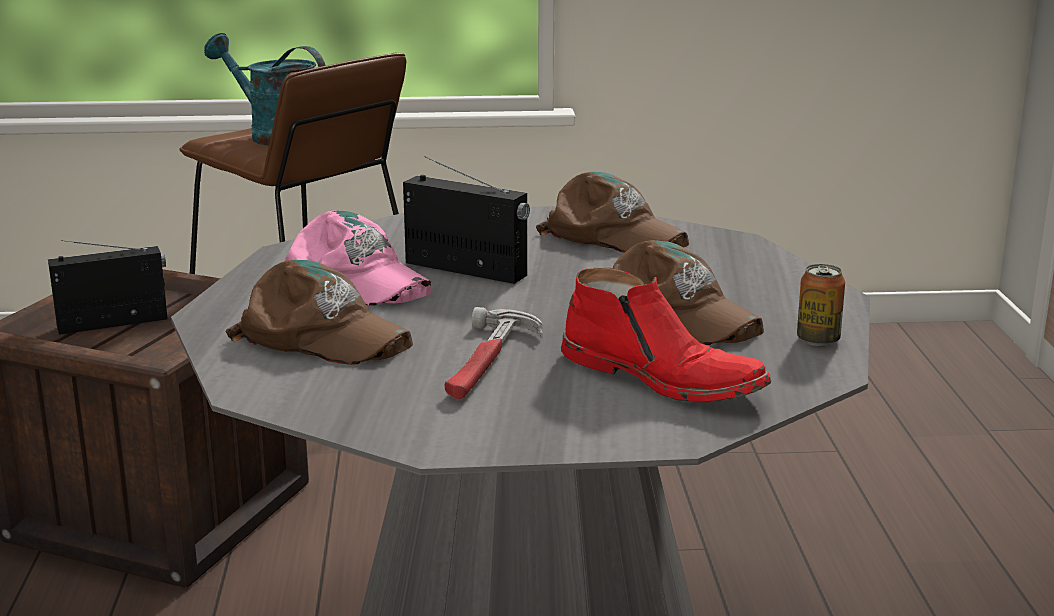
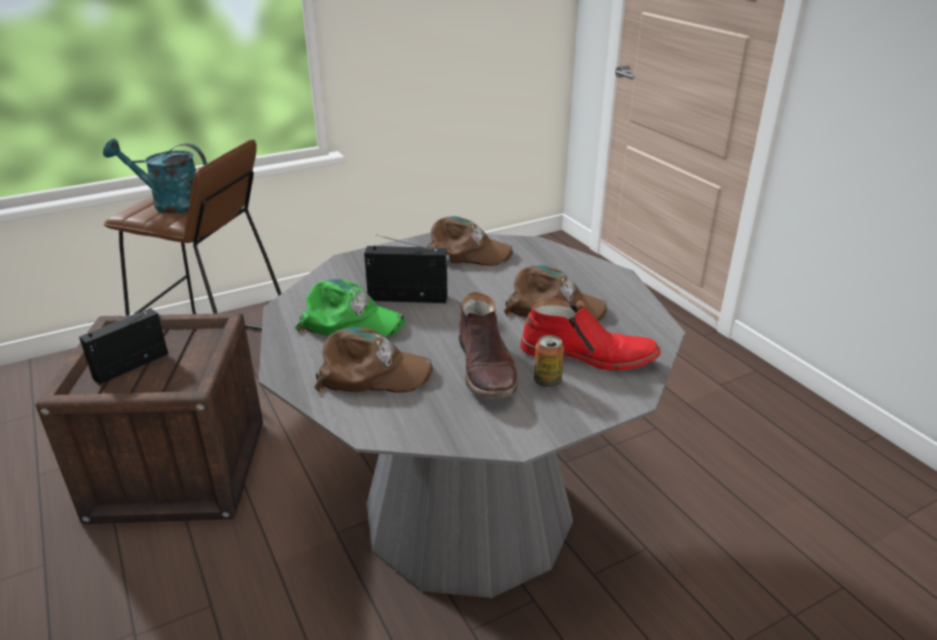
camera: 25 degrees left, 10 degrees up
(355, 281) = (350, 322): pink cap -> green cap
(487, 362) = (487, 368): hammer -> brown boot
(818, 340) = (637, 307): can -> can (547, 381)

